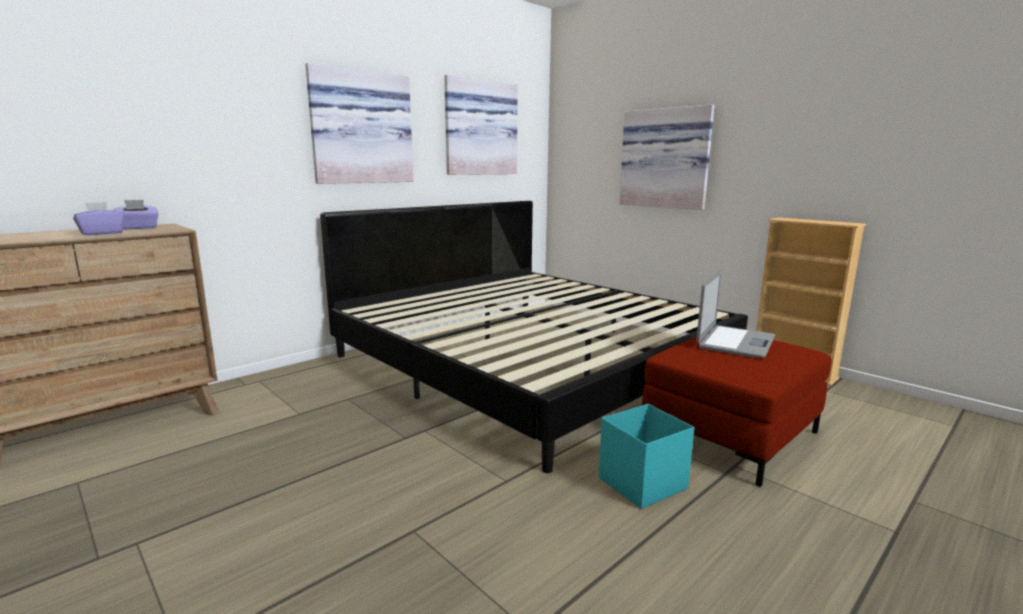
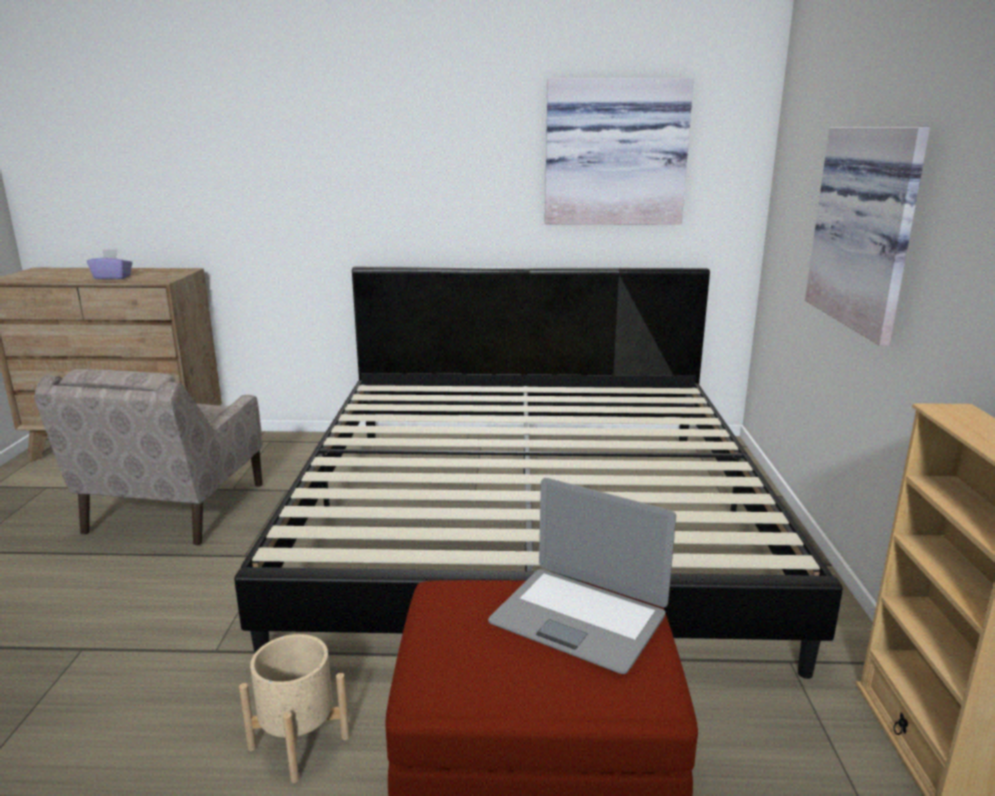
camera: 45 degrees right, 5 degrees up
(138, 228) = (157, 272): purple tissue box -> none
(277, 440) = (175, 509): none -> beige armchair
(361, 128) = (414, 162): picture -> none
(641, 483) = (299, 743): turquoise storage box -> beige planter
(735, 342) = (579, 618): laptop -> laptop turned 45 degrees clockwise

